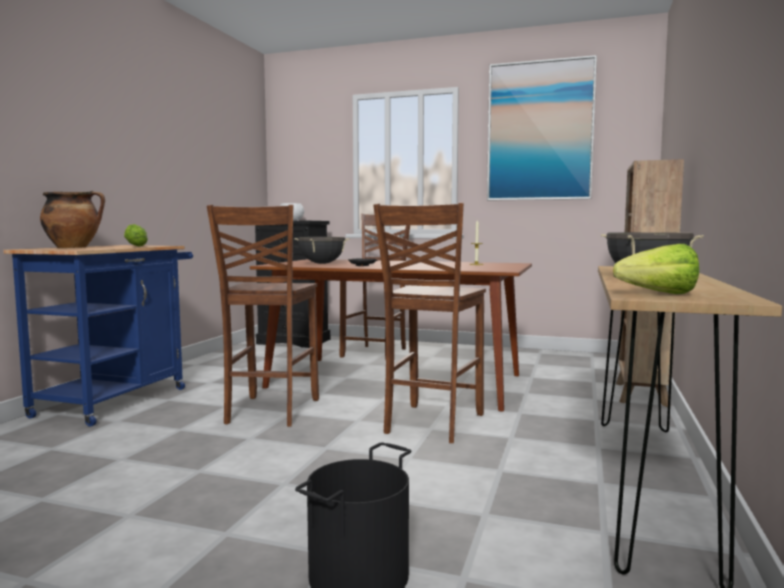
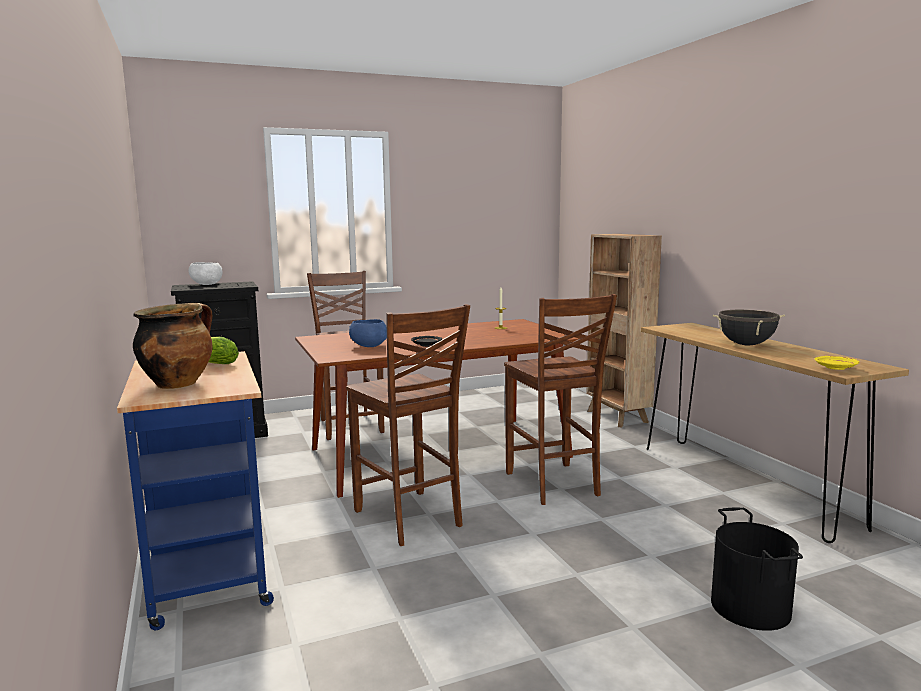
camera: 40 degrees left, 5 degrees up
(322, 263) = (368, 346): black cooking pot -> blue bowl
(539, 131) = (467, 183): picture -> none
(651, 294) = (835, 368): lettuce -> yellow plate

